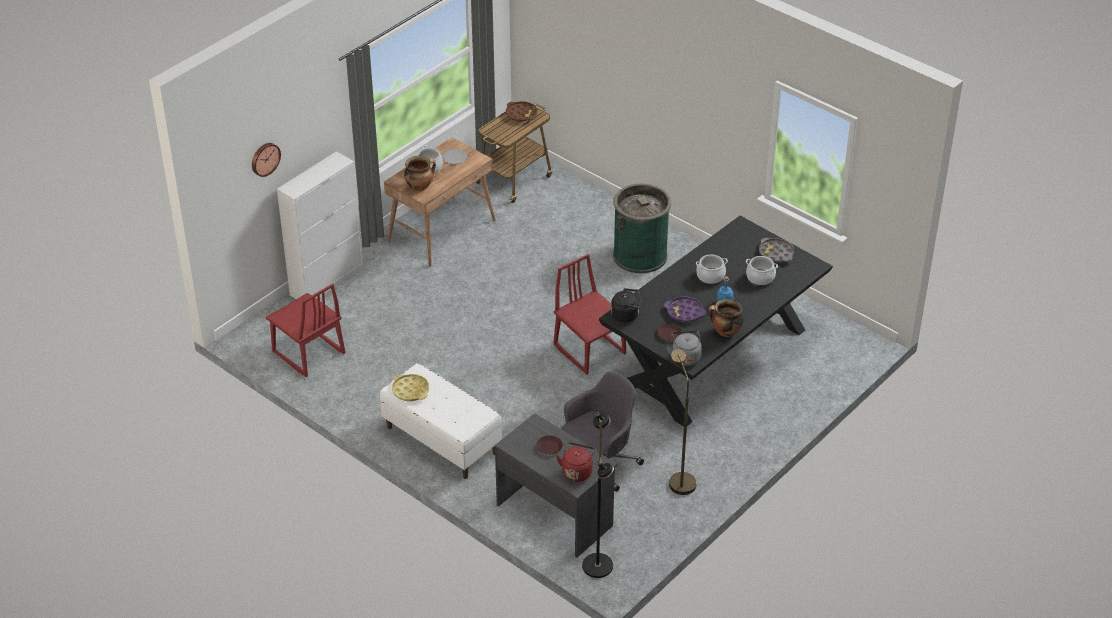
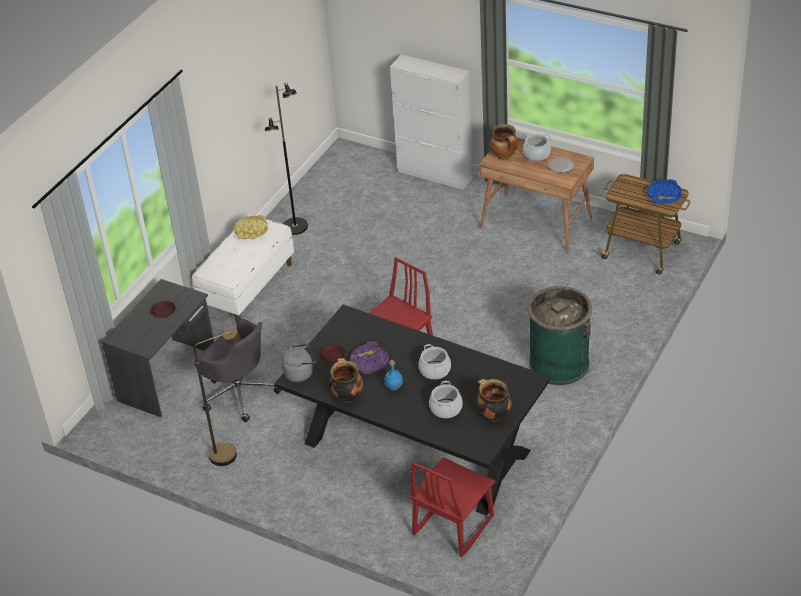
camera: 80 degrees right, 0 degrees up
(264, 159) = (395, 20): wall clock -> none
(308, 353) = (336, 188): red chair -> red chair (452, 525)
(521, 114) = (664, 195): brown tray -> blue tray
(577, 471) = (135, 335): red kettle -> none
(598, 566) = (109, 417): black floor lamp -> black floor lamp (295, 227)
(626, 315) = (352, 321): black kettle -> none
(776, 253) = (493, 415): grey tray -> cooking pot

